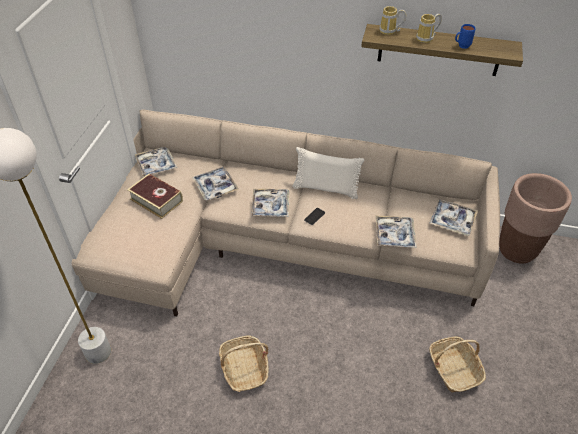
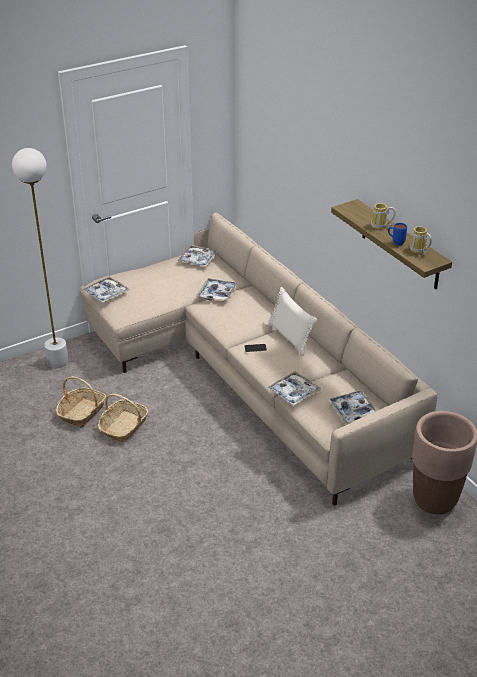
camera: 45 degrees right, 10 degrees down
(156, 200) = (168, 279): book -> none
(270, 206) = (235, 325): tray -> tray (106, 293)
(390, 31) = (362, 210): mug -> mug (418, 251)
(453, 369) = (256, 526): basket -> basket (82, 412)

